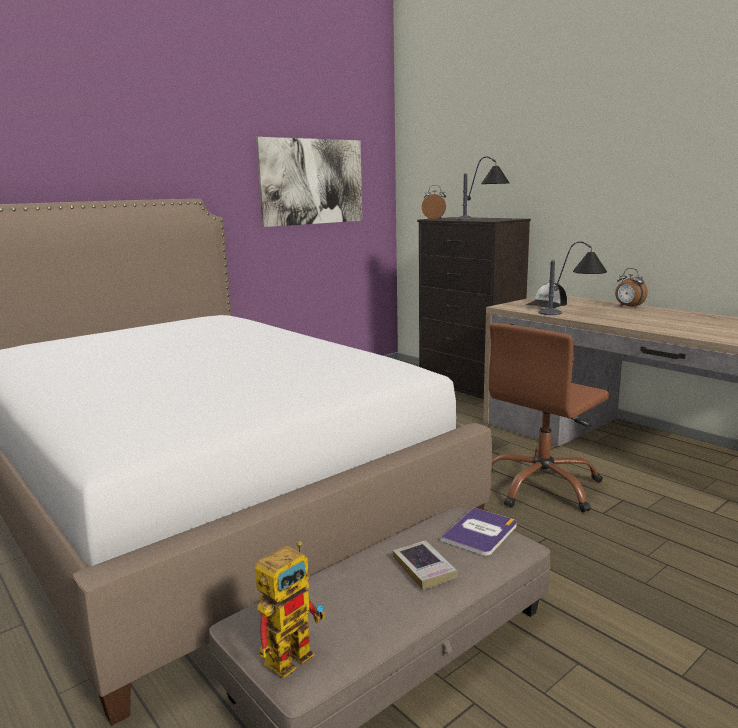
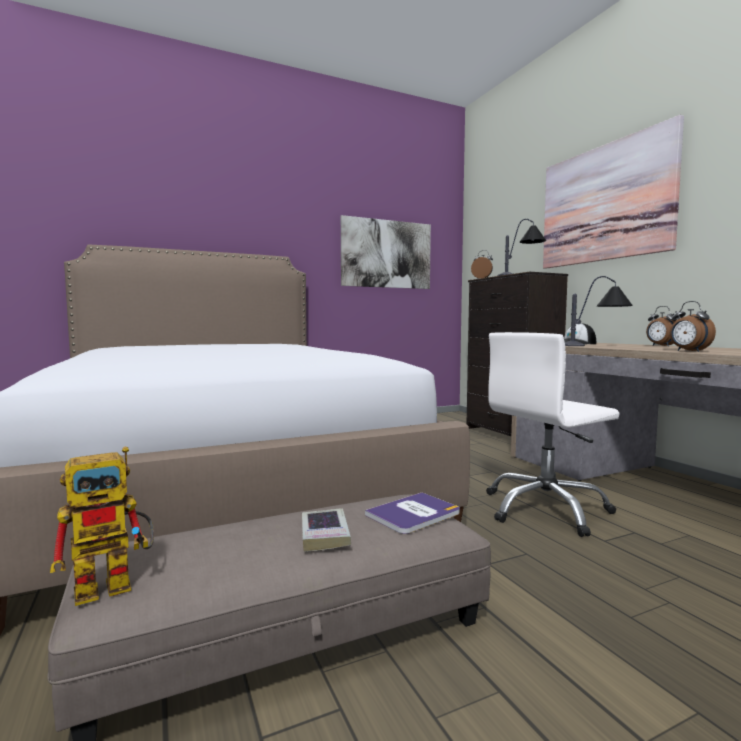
camera: 15 degrees right, 10 degrees down
(542, 486) = (546, 509): brown office chair -> white office chair
(570, 145) = (604, 203): none -> picture
(664, 329) = (688, 351): none -> alarm clock

